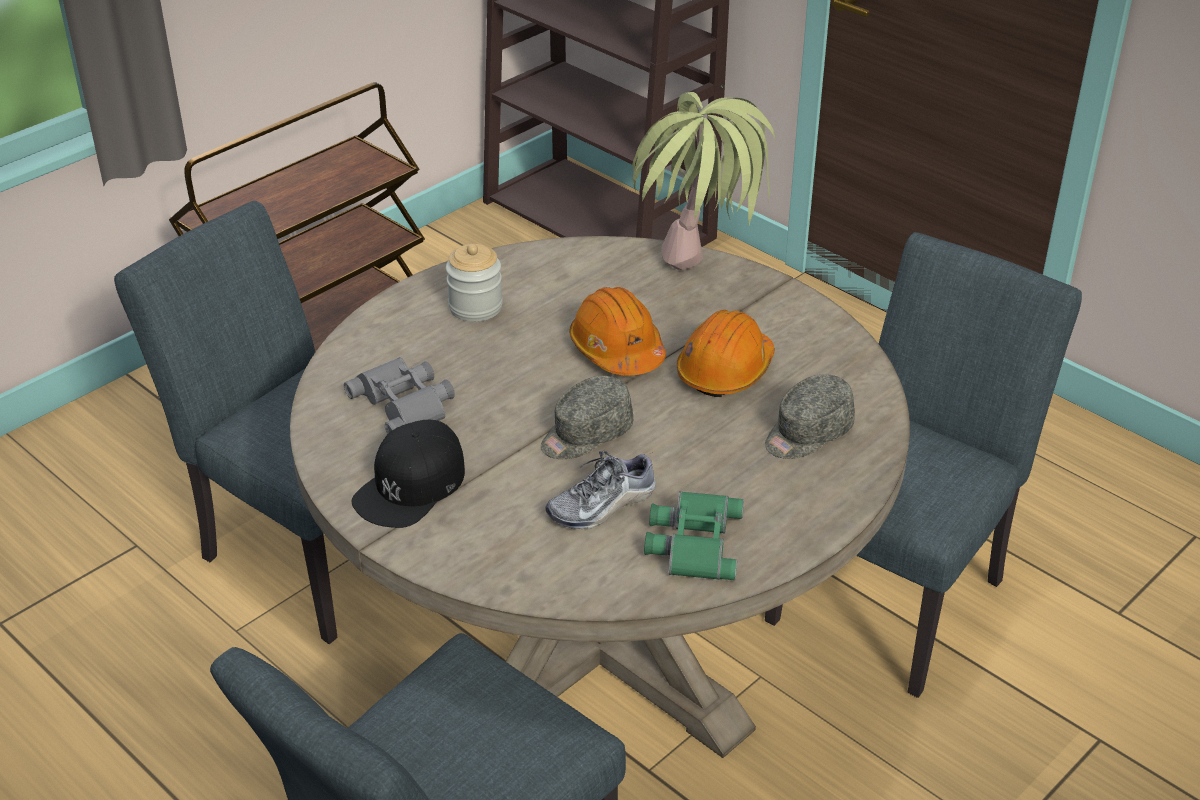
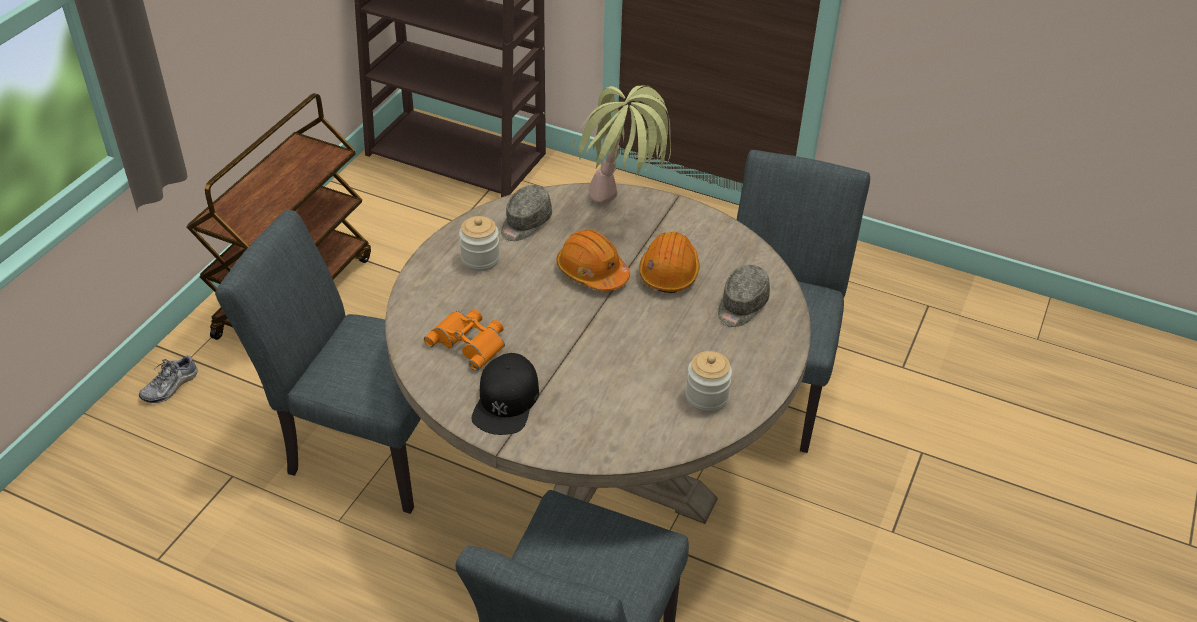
camera: 20 degrees left, 5 degrees up
(405, 403) = (470, 342): grey binoculars -> orange binoculars
(586, 435) = (602, 338): grey cap -> grey cap (525, 223)
(602, 505) = (638, 386): shoe -> shoe (170, 386)
(692, 542) = (706, 397): green binoculars -> jar

